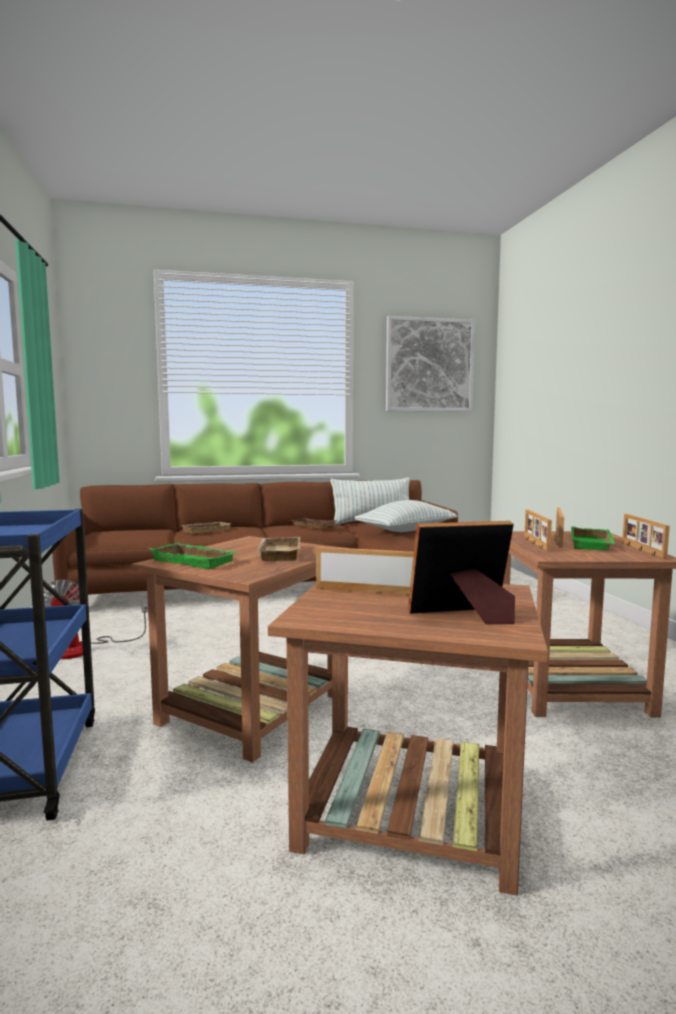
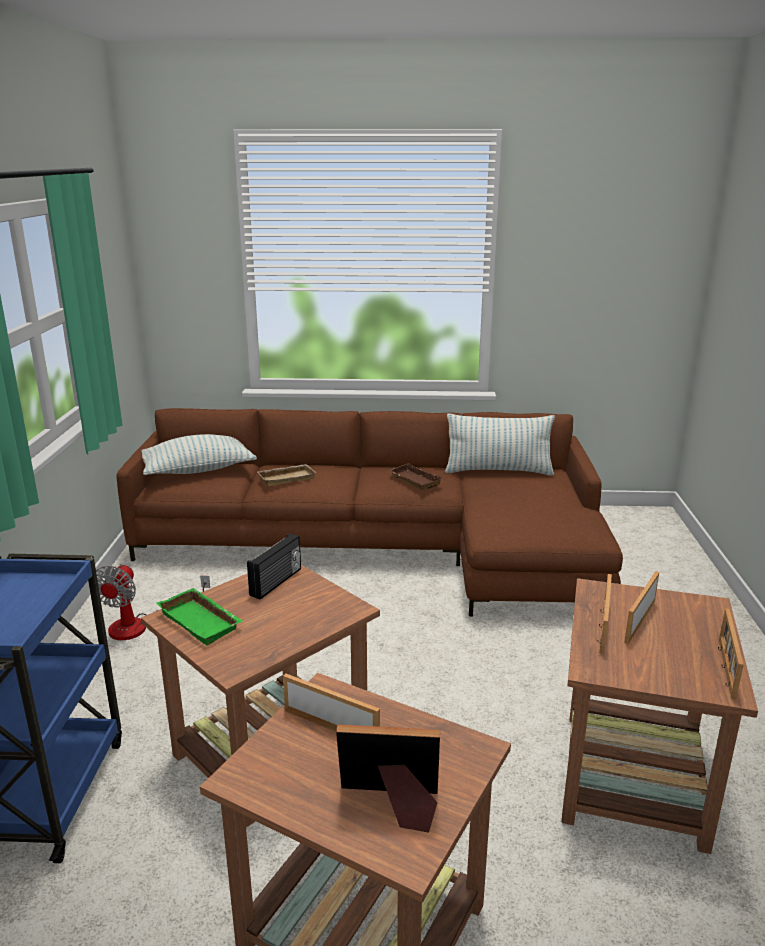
camera: 15 degrees right, 15 degrees up
(250, 544) = (277, 582): none -> radio
(277, 553) = (292, 613): beige tray -> none
(406, 530) = (525, 503): pillow -> pillow (198, 470)
(429, 365) = (609, 247): picture -> none
(593, 544) = (675, 640): green tray -> none

